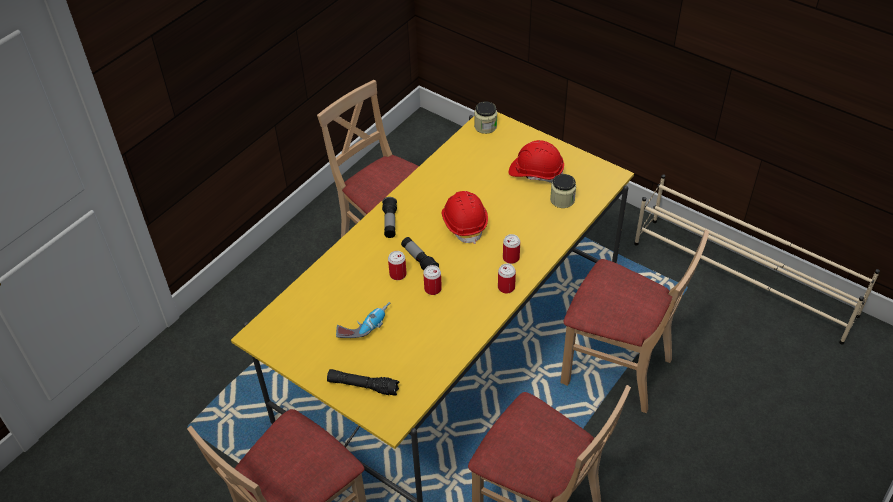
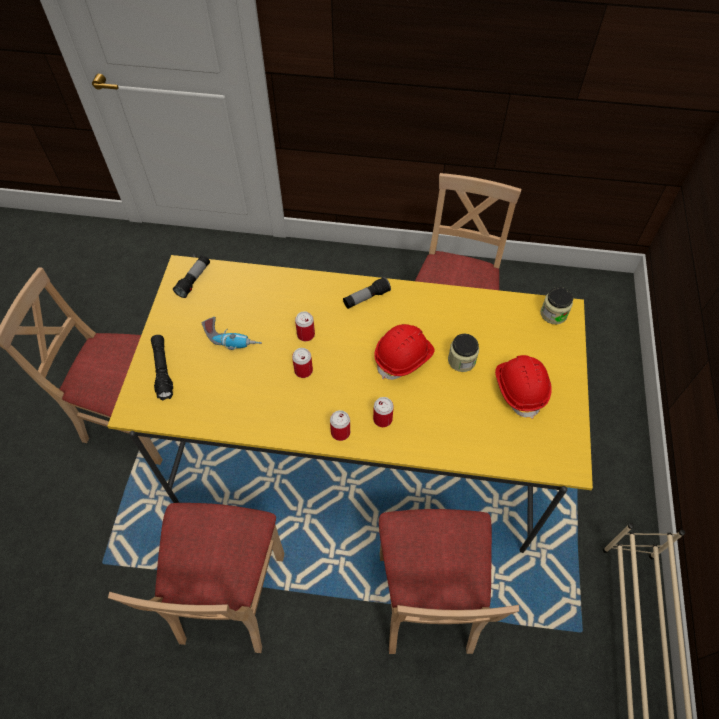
camera: 60 degrees right, 10 degrees up
(419, 260) = (333, 343): flashlight -> flashlight (194, 280)
(562, 200) = (497, 431): jar -> jar (461, 360)

